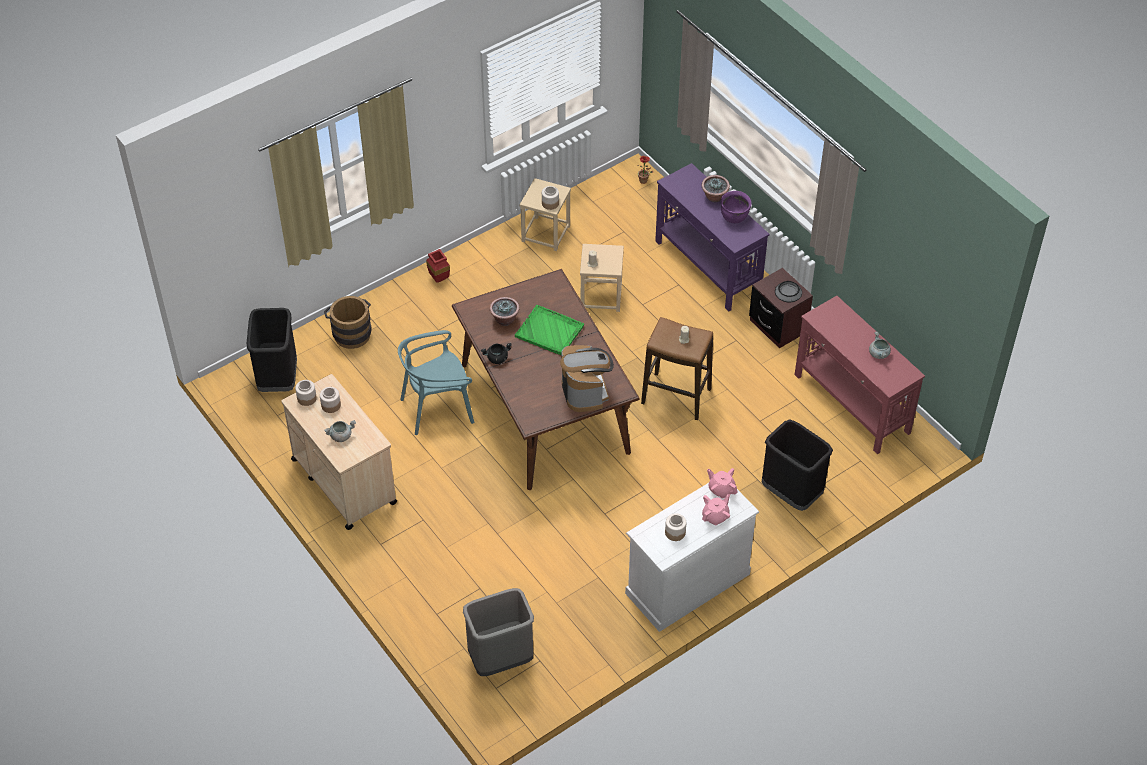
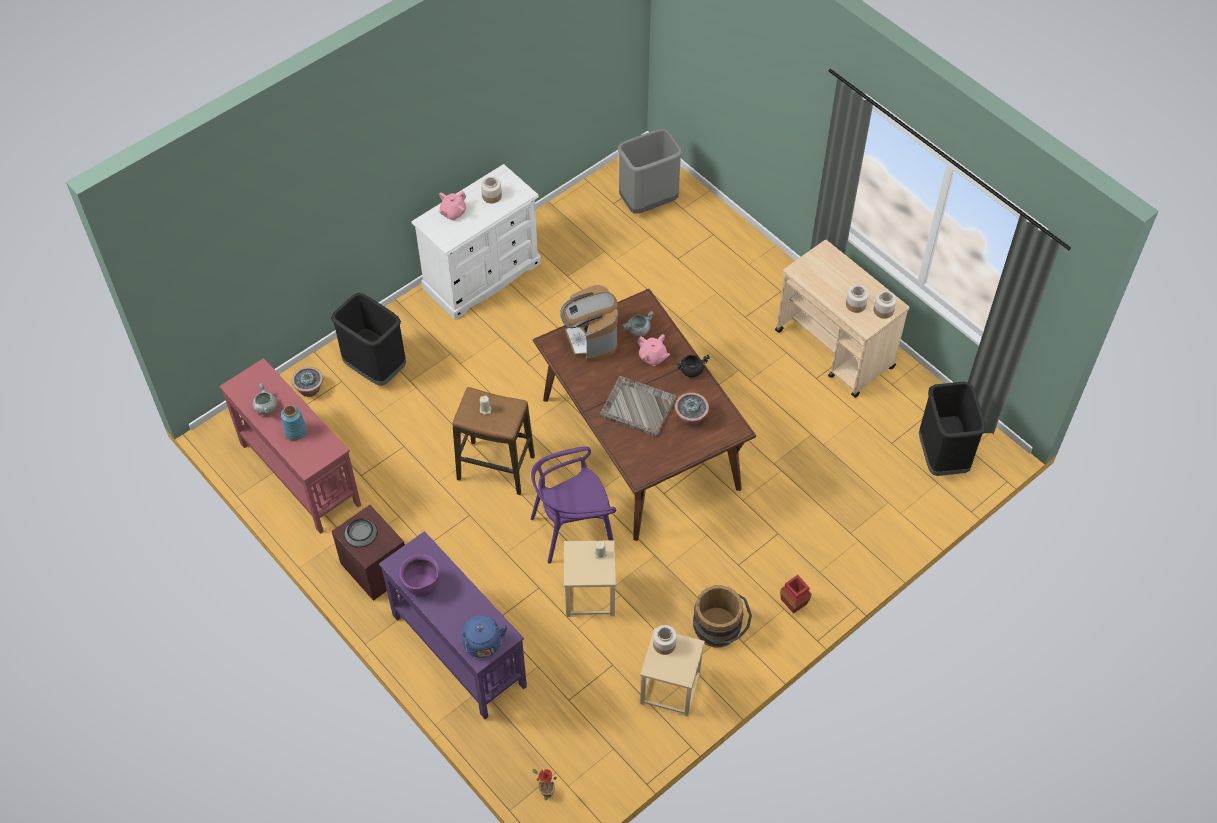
camera: 175 degrees right, 5 degrees up
(341, 436) = (835, 274): grey cooking pot -> grey cooking pot (638, 331)
(350, 332) = (879, 522): brown bucket -> brown bucket (719, 631)
(437, 408) = (757, 435): turquoise chair -> none
(550, 331) = (637, 407): green tray -> grey tray
(611, 343) = (573, 530): none -> purple chair
(687, 178) = (483, 646): none -> blue kettle
(714, 197) = (447, 615): potted plant -> potted plant (310, 390)
(721, 489) = (447, 238): pink teapot -> pink teapot (652, 357)
(849, 332) = (295, 431): none -> blue vase

